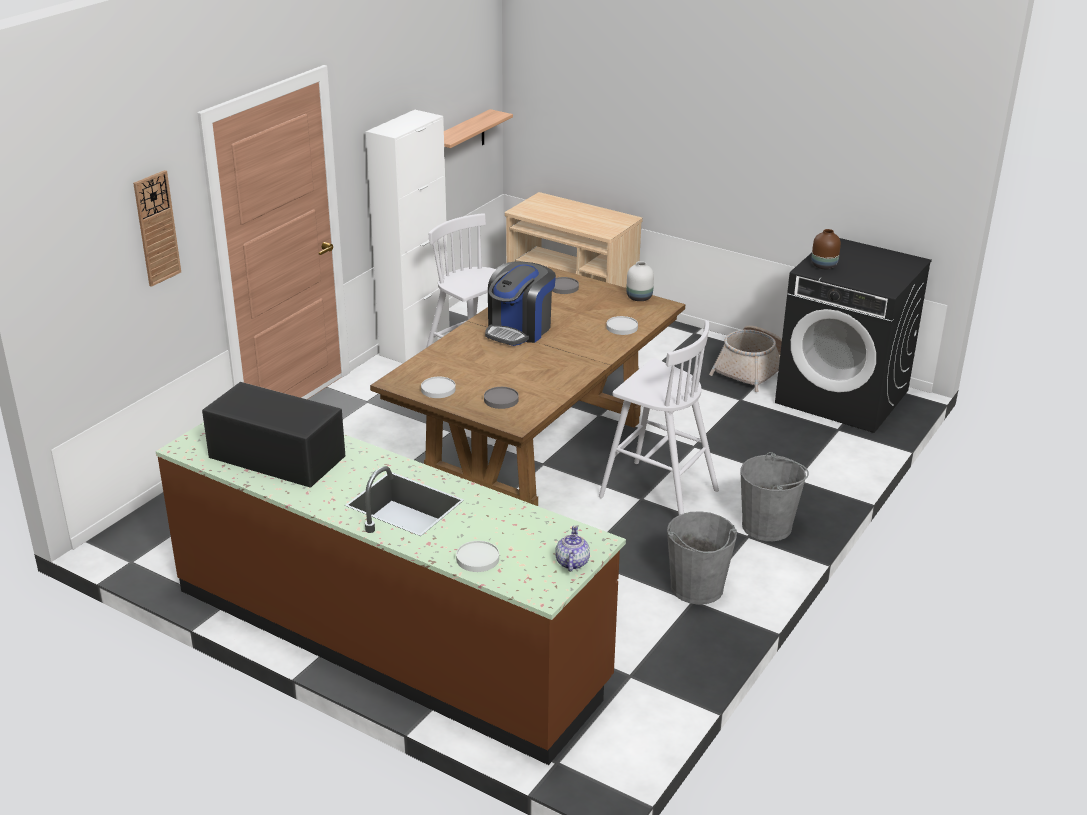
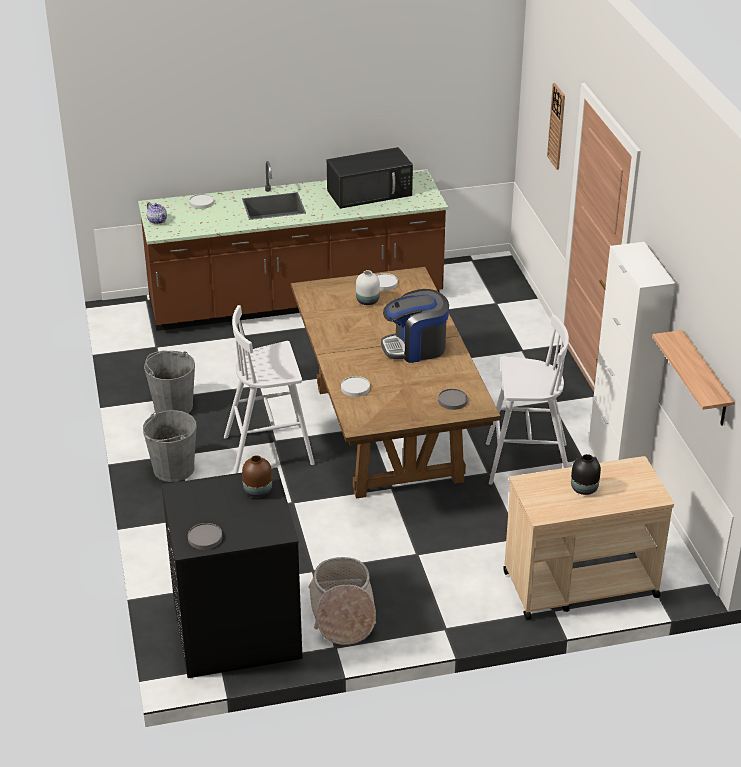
camera: 135 degrees right, 5 degrees up
(501, 400) = (339, 296): grey plate -> grey plate (205, 538)
(519, 329) = (415, 347): coffee machine -> coffee machine turned 90 degrees counterclockwise
(575, 216) = (585, 488): none -> black vase
(638, 297) = (387, 423): white vase -> white vase (368, 301)

